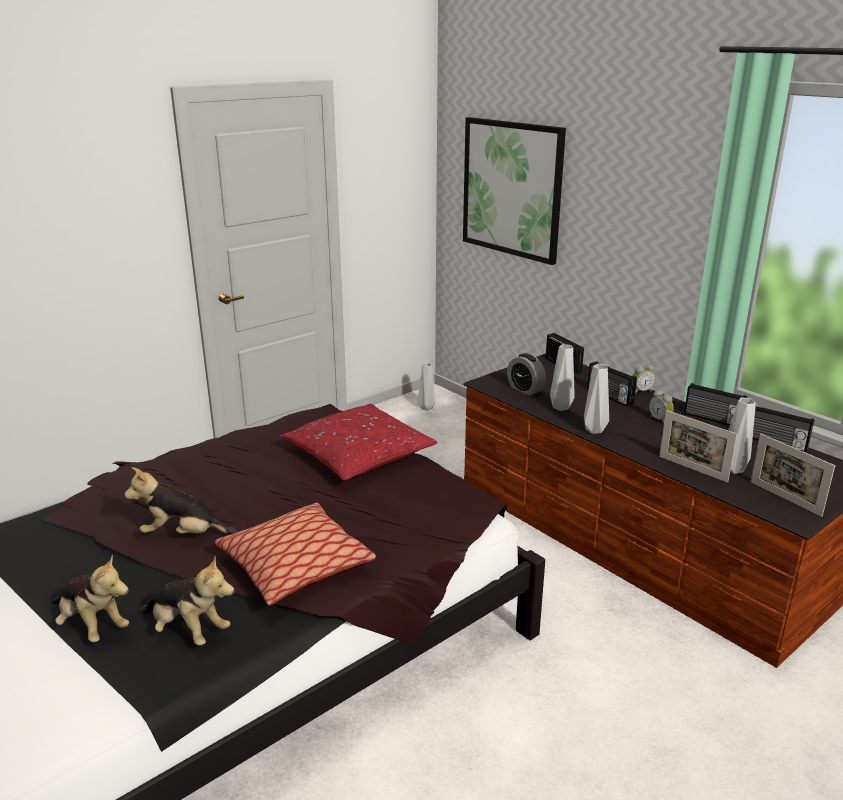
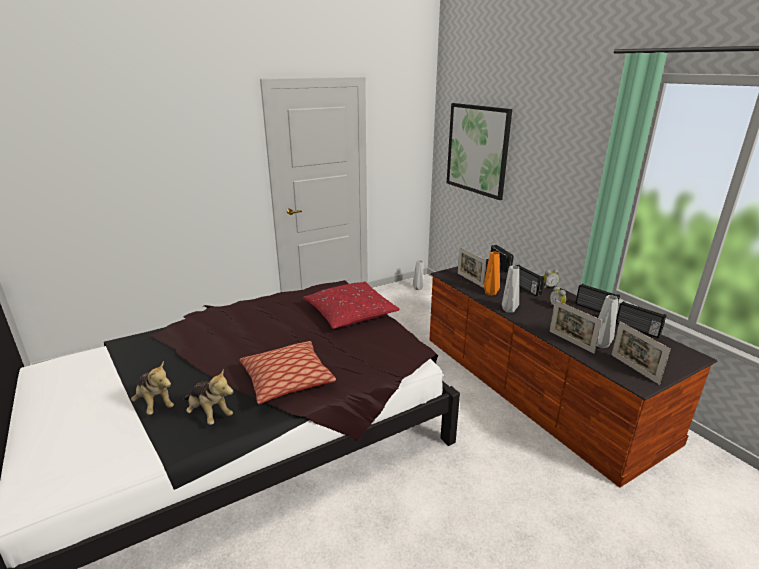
camera: 10 degrees right, 0 degrees up
(183, 534) = (227, 353): plush toy -> none
(525, 389) = (470, 280): alarm clock -> picture frame
(561, 407) = (490, 293): grey vase -> orange vase

